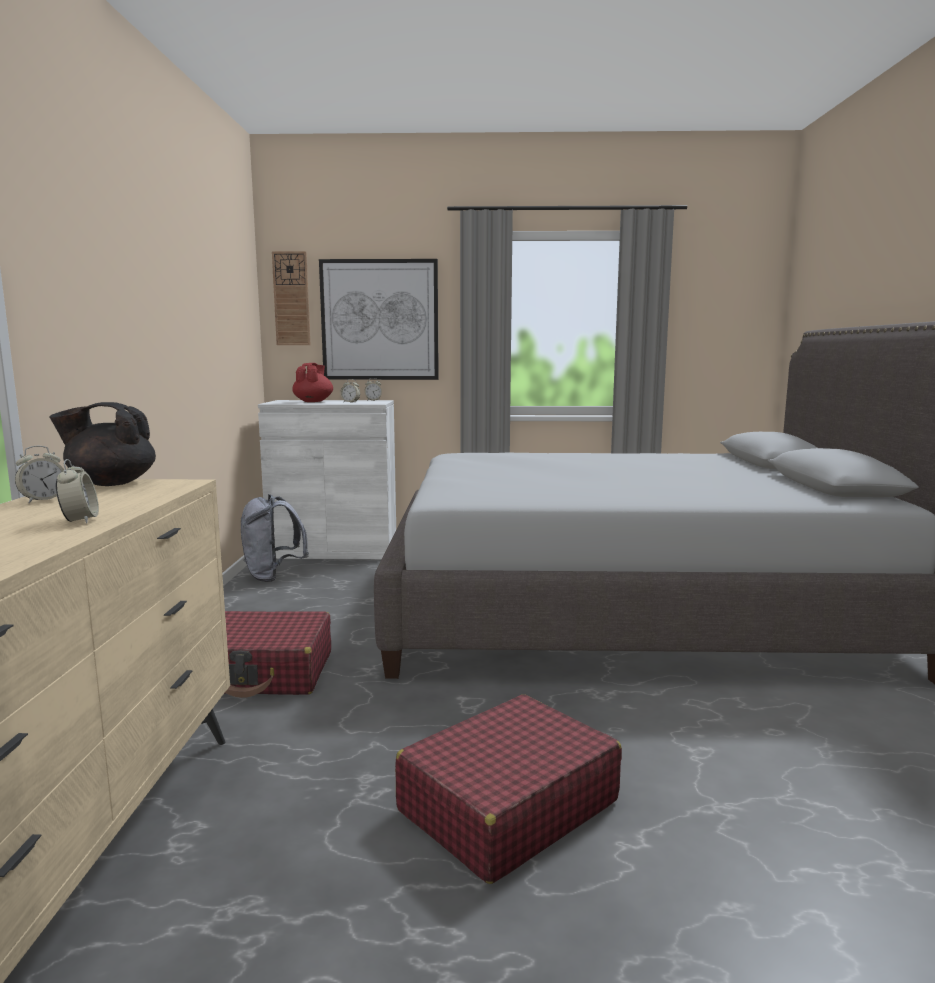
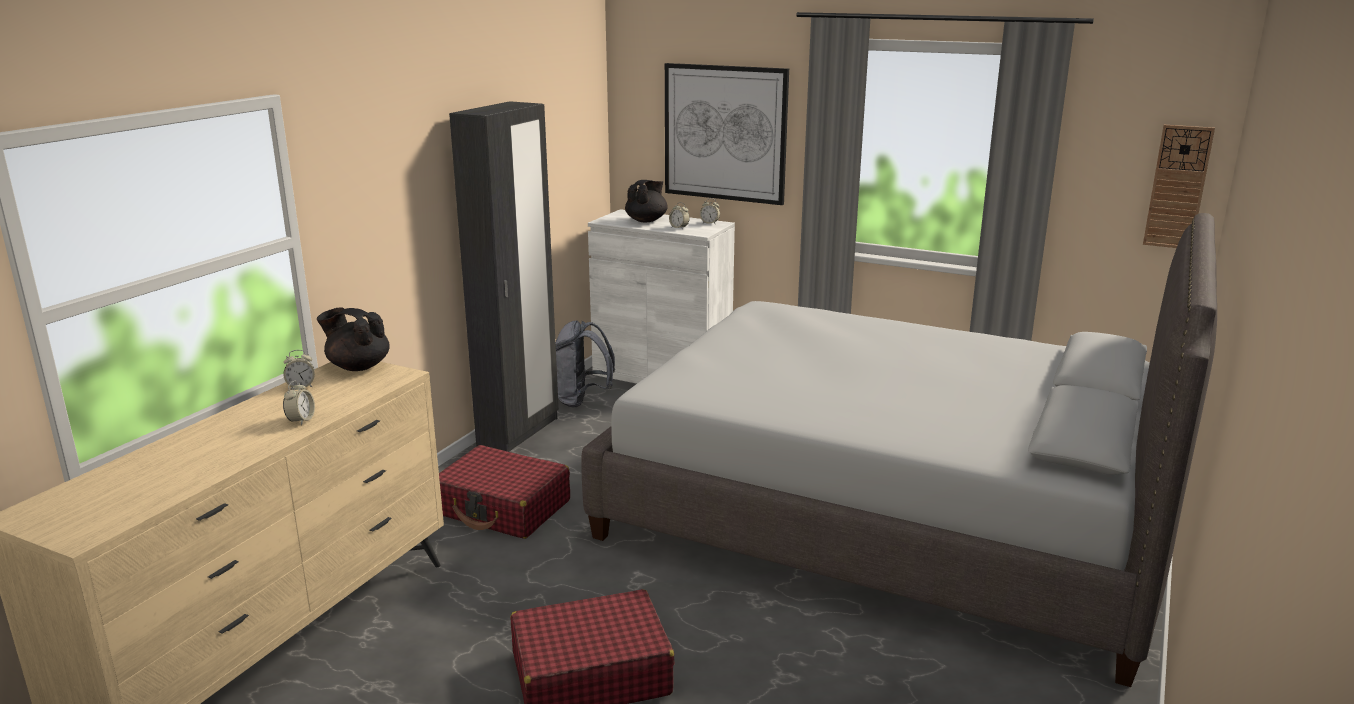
camera: 25 degrees right, 10 degrees up
(225, 609) = (519, 432): none -> black wardrobe
(291, 299) = (638, 103): wall clock -> wall clock (1177, 187)
(313, 401) = (647, 220): red teapot -> black teapot

